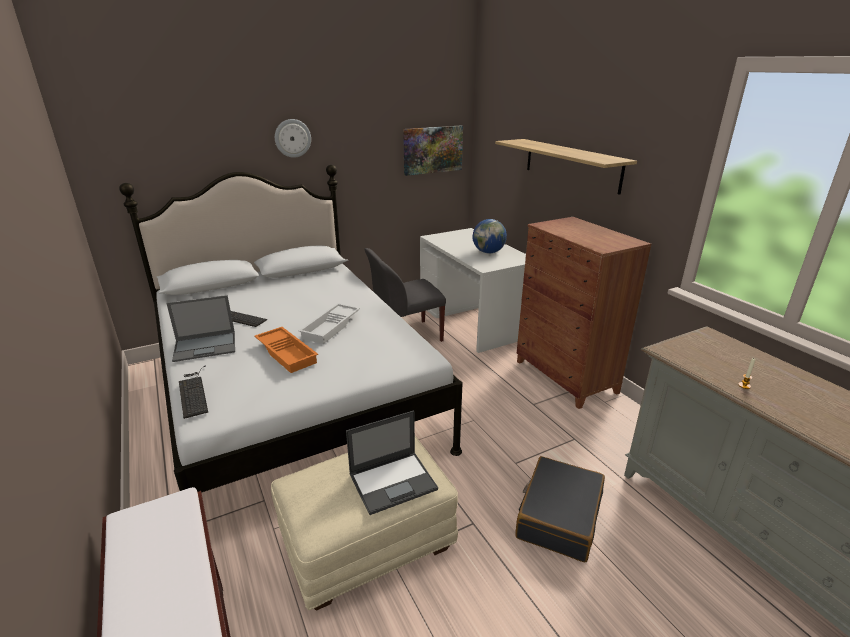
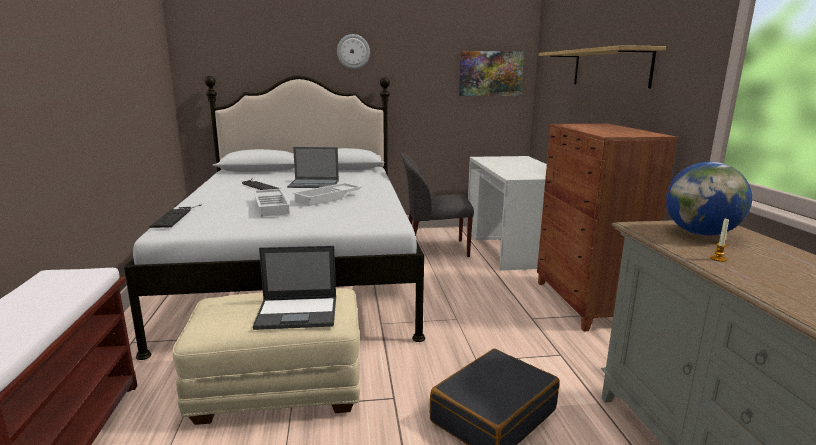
camera: 20 degrees right, 10 degrees down
(206, 346) = (215, 196): laptop -> laptop (314, 184)
(287, 353) = (272, 206): orange tray -> white tray
(488, 252) = (528, 169): globe -> globe (701, 234)

